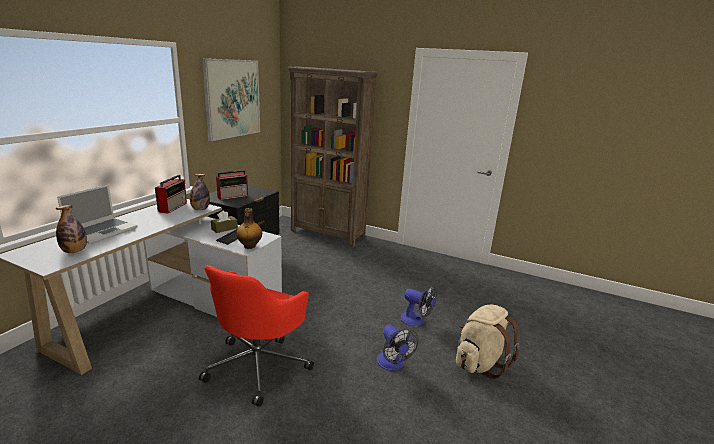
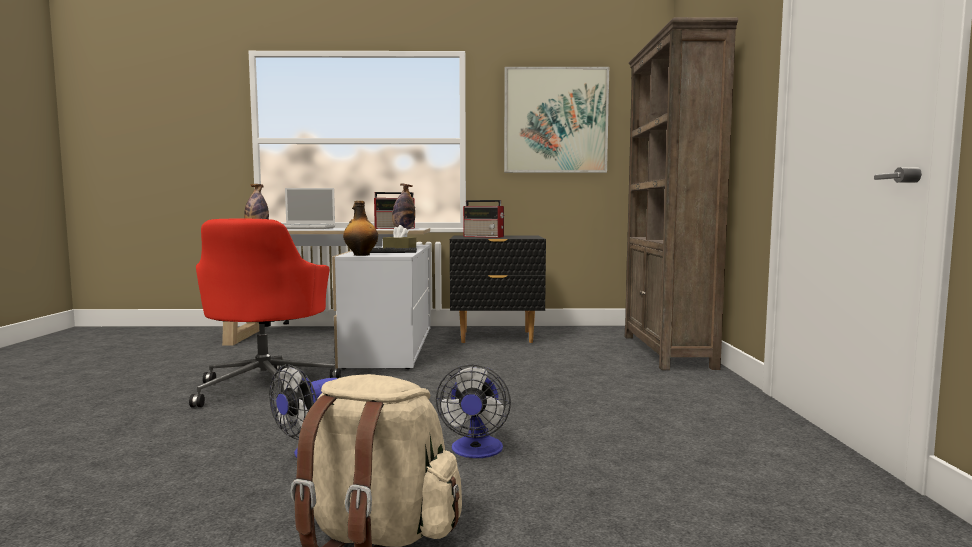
camera: 65 degrees right, 15 degrees down
(259, 365) = (266, 387): red office chair -> red office chair turned 90 degrees counterclockwise

